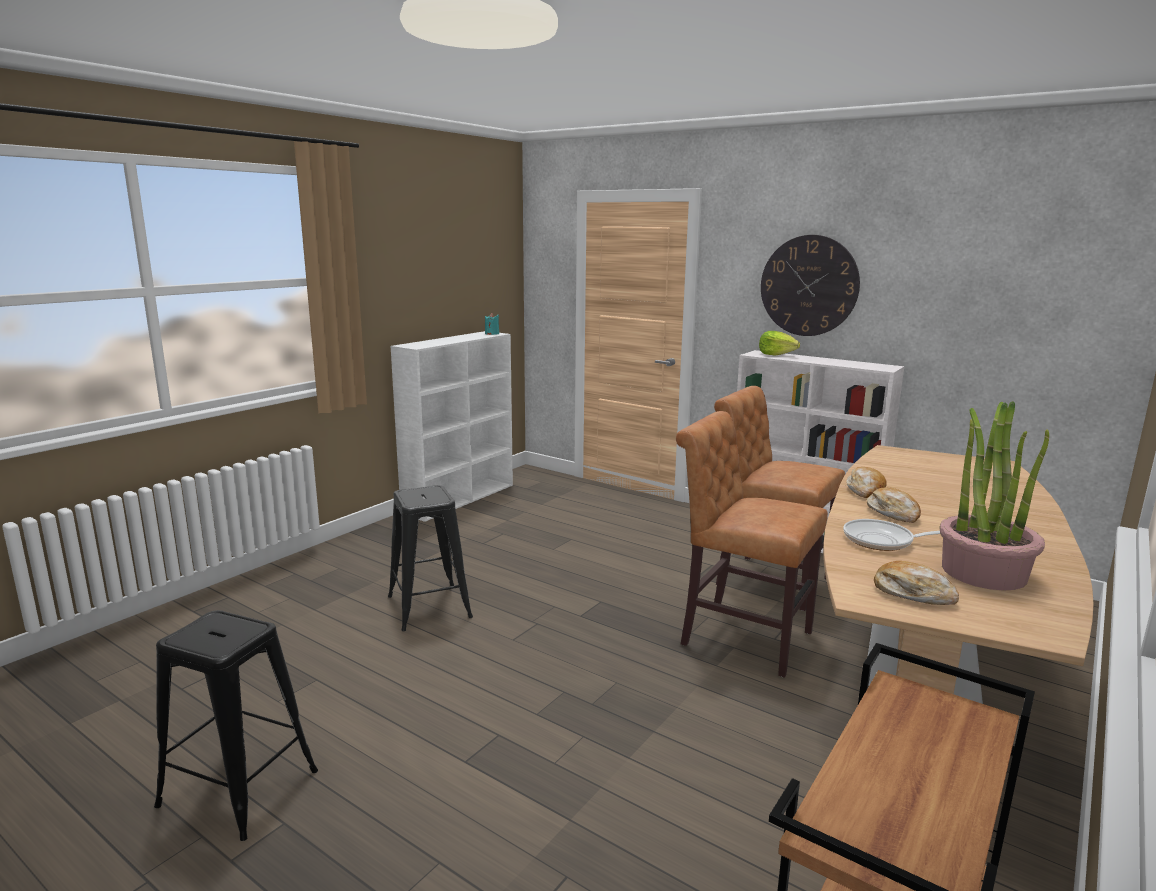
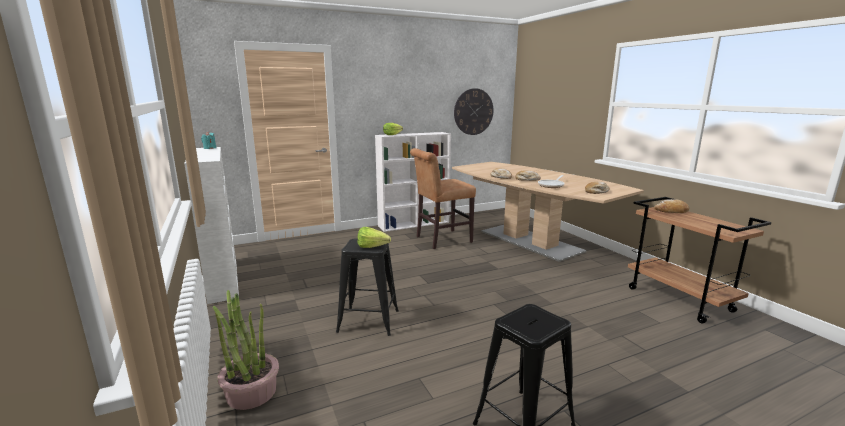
camera: 60 degrees left, 0 degrees up
(416, 502) = (374, 247): none -> lettuce
(739, 636) = (480, 258): brown chair -> none
(809, 286) = (396, 98): wall clock -> wall clock (473, 111)
(950, 727) = (671, 211): none -> bread
(983, 572) = (584, 183): potted plant -> potted plant (251, 392)

